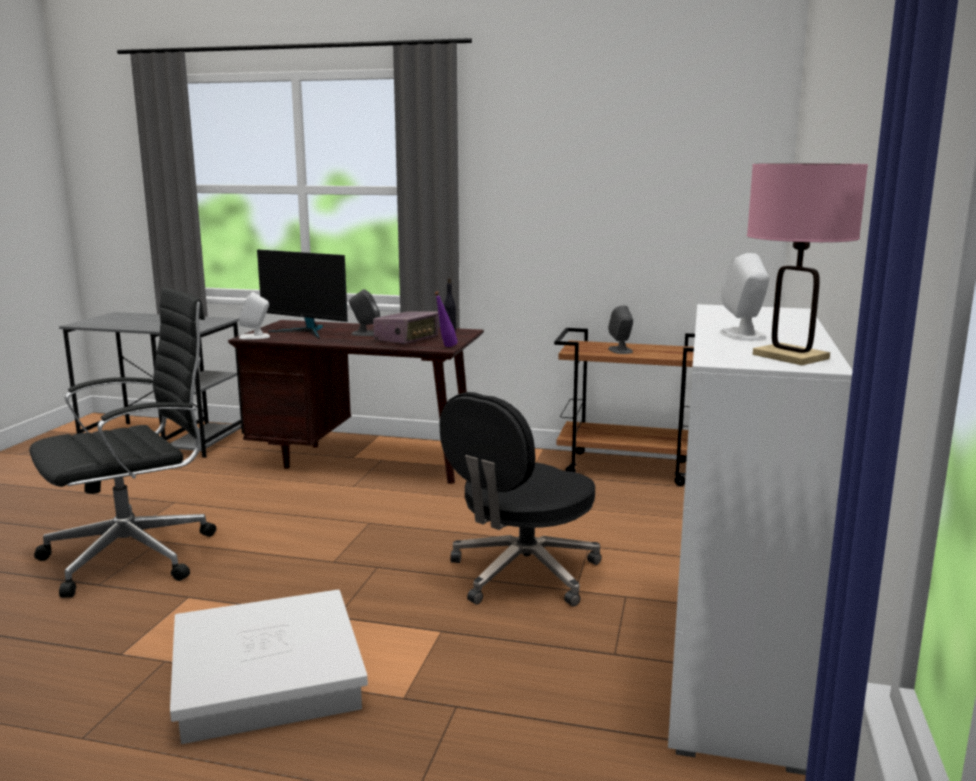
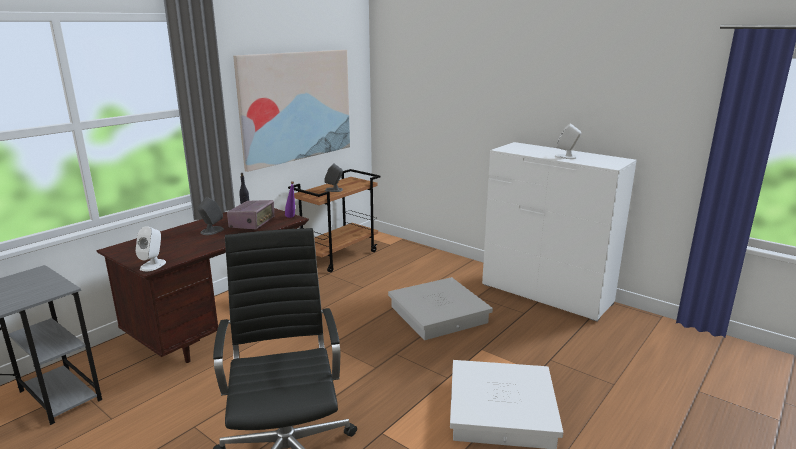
camera: 65 degrees left, 5 degrees up
(306, 332) = (168, 247): monitor -> none
(407, 339) = (252, 223): radio -> radio turned 45 degrees clockwise
(522, 574) = (438, 314): black office chair -> white storage box
(603, 208) = (297, 106): none -> picture
(790, 356) = (608, 159): pink table lamp -> none

